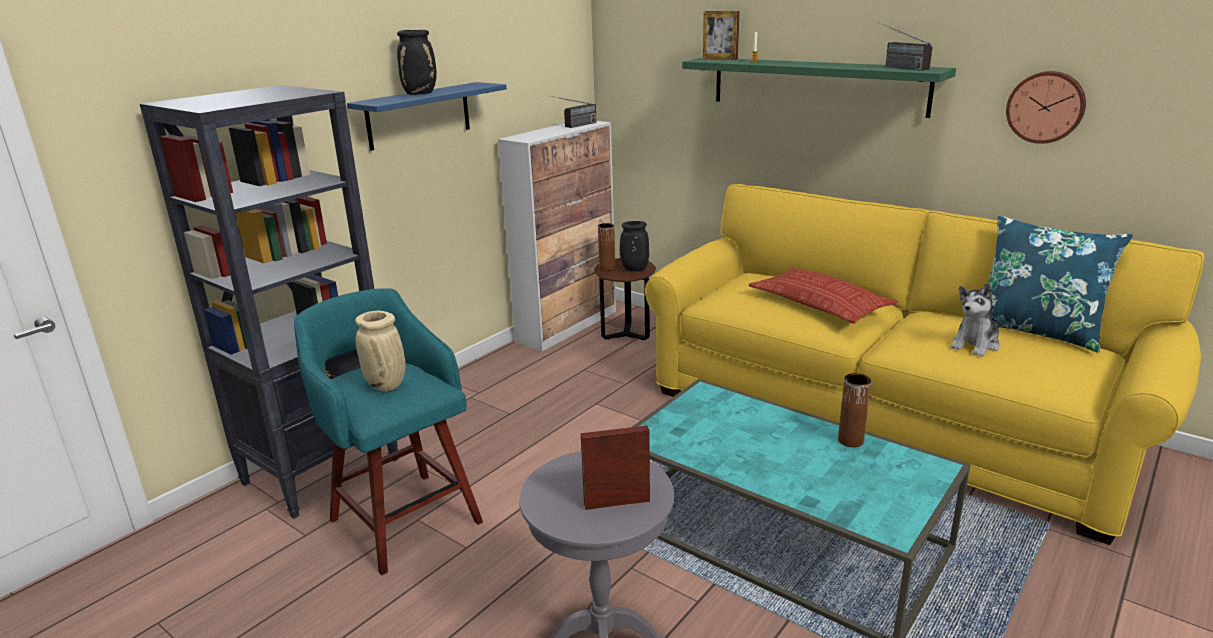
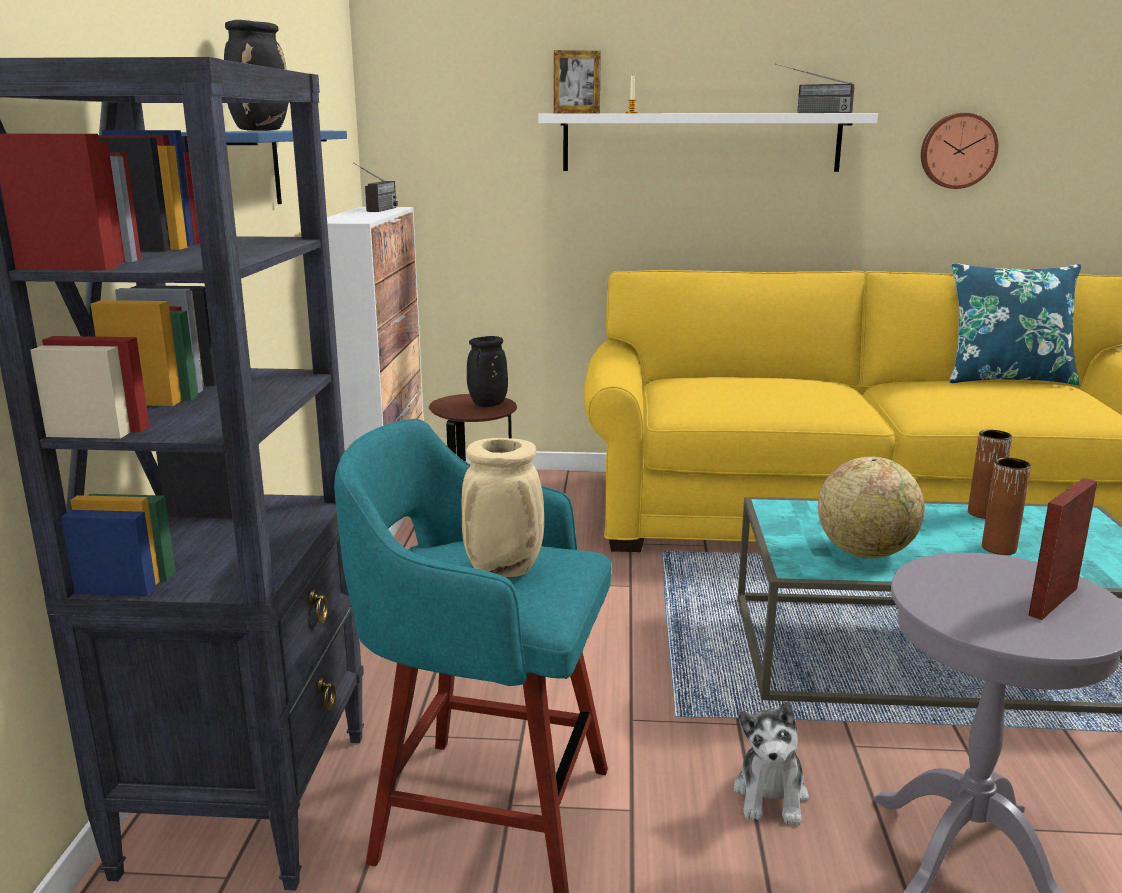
camera: 35 degrees left, 5 degrees down
(607, 268) = (450, 409): brown vase -> brown vase (998, 548)
(705, 441) = (865, 553): none -> globe
(816, 85) = (701, 142): green shelf -> white shelf
(820, 304) = (797, 390): pillow -> none
(975, 344) = (990, 396): plush toy -> plush toy (771, 795)

